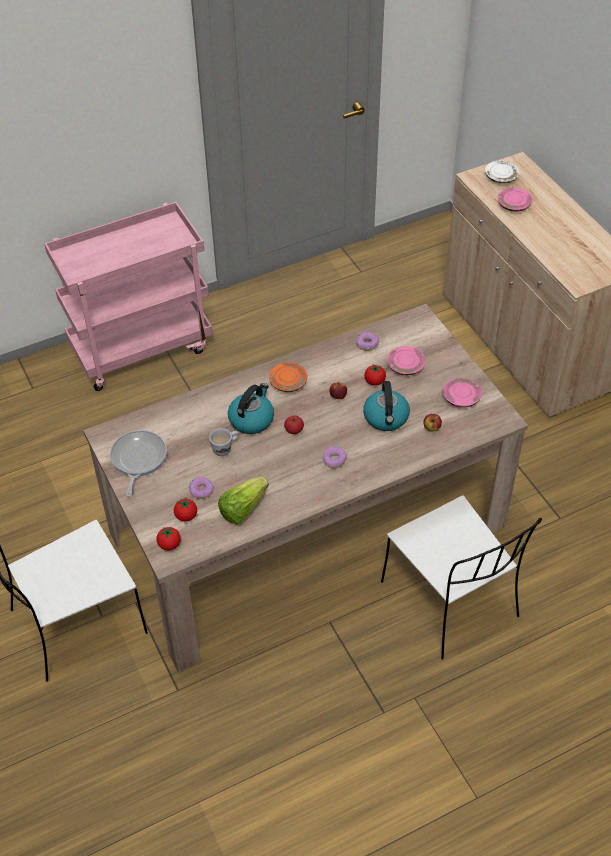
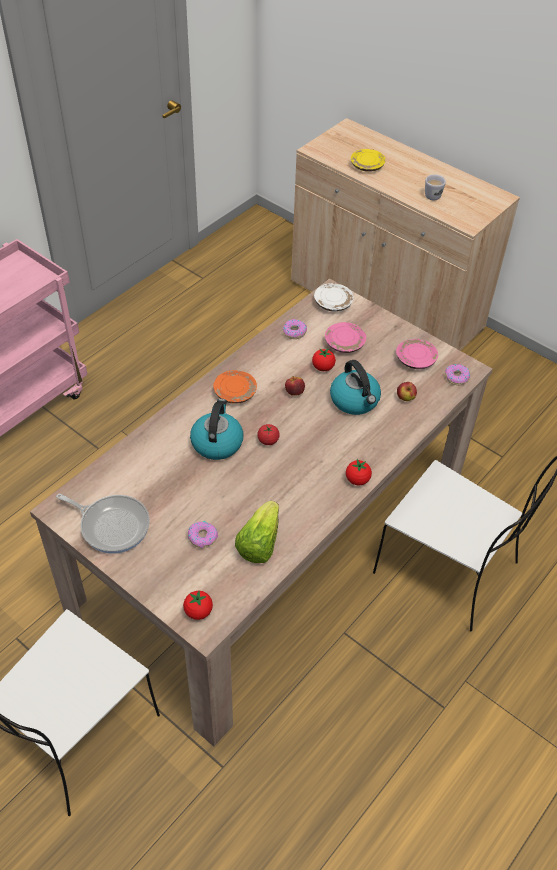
camera: 25 degrees left, 0 degrees up
(138, 459) = (112, 525): frying pan -> frying pan turned 135 degrees clockwise
(186, 516) = (200, 572): tomato -> tomato (357, 480)
(225, 448) = (205, 482): white mug -> white mug (434, 195)
(334, 460) = (327, 459): donut -> donut (456, 377)
(501, 177) = (340, 144): white plate -> white plate (333, 303)
(514, 205) = (367, 166): pink plate -> yellow plate

